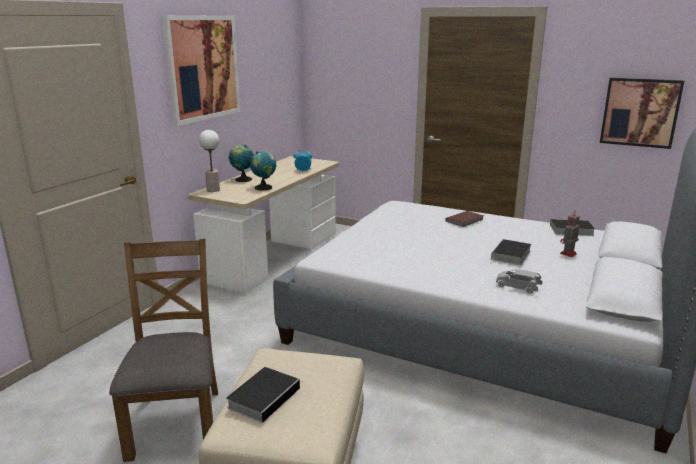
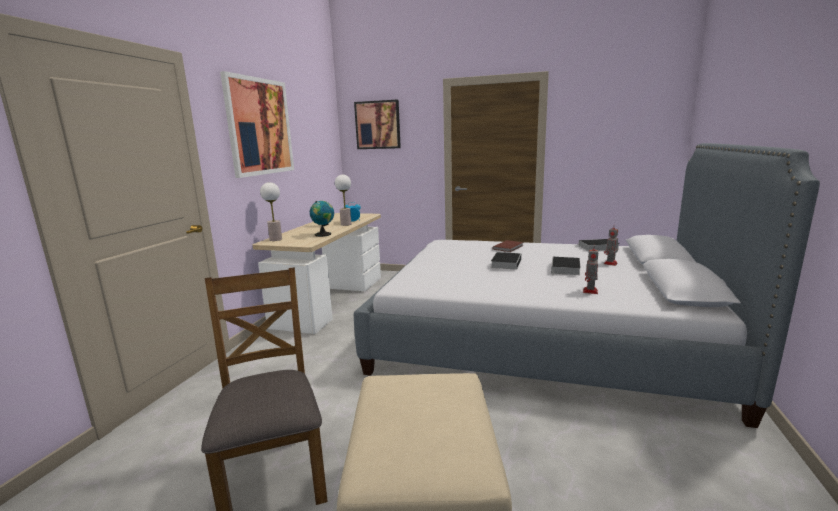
camera: 10 degrees left, 5 degrees down
(242, 179) = (300, 230): globe -> none
(265, 396) = (397, 427): book -> book (506, 263)
(293, 175) = (346, 224): none -> table lamp
(517, 287) = (590, 291): grey toy car -> toy robot
(640, 112) = (629, 152): picture -> picture (378, 125)

